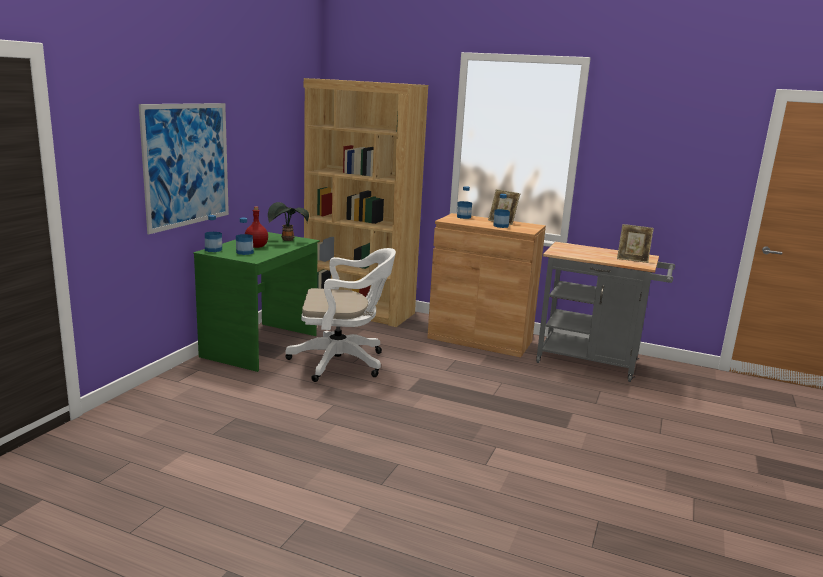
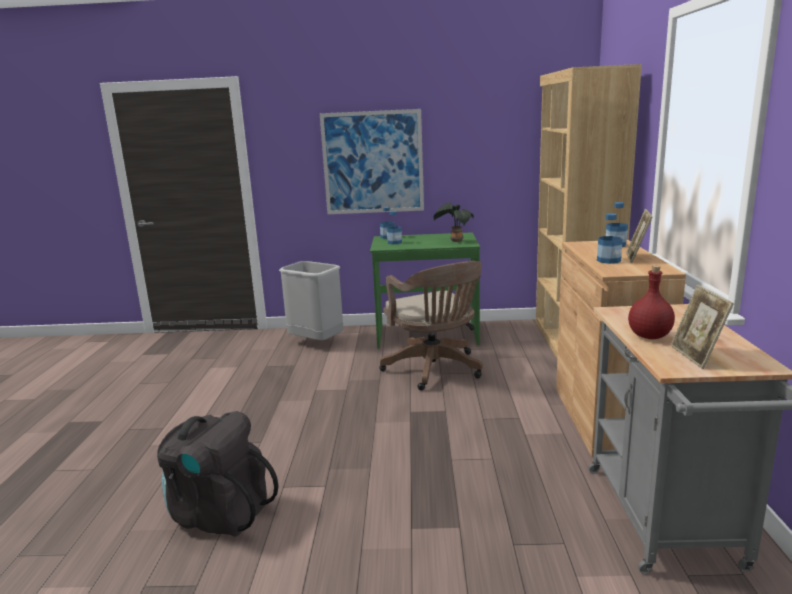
camera: 70 degrees right, 0 degrees up
(188, 395) = (317, 342): none -> grey trash can
(257, 246) = (418, 241): red bottle -> red bottle (650, 336)
(343, 362) = (435, 370): white office chair -> brown office chair
(507, 500) = (219, 513): none -> black backpack

